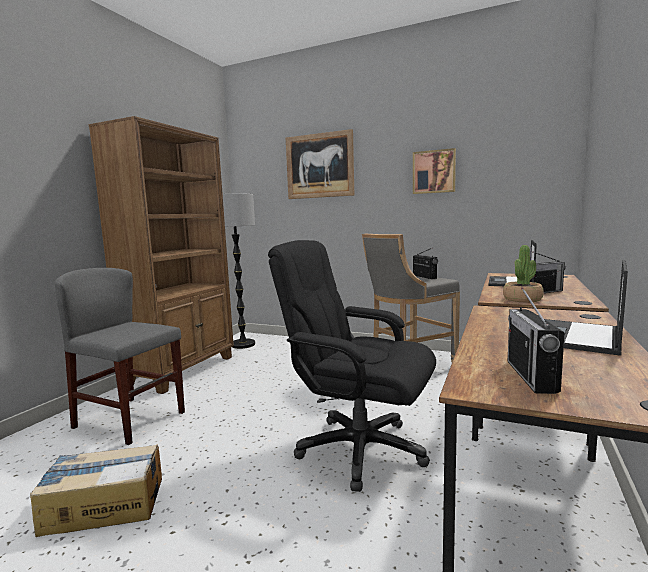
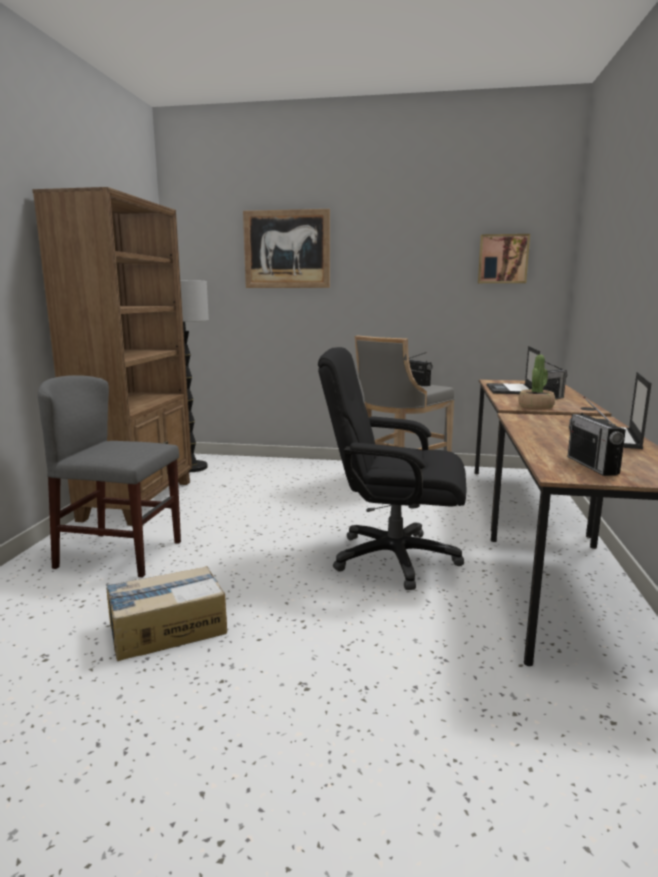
camera: 15 degrees left, 5 degrees up
(434, 172) = (423, 266): picture -> picture (503, 259)

